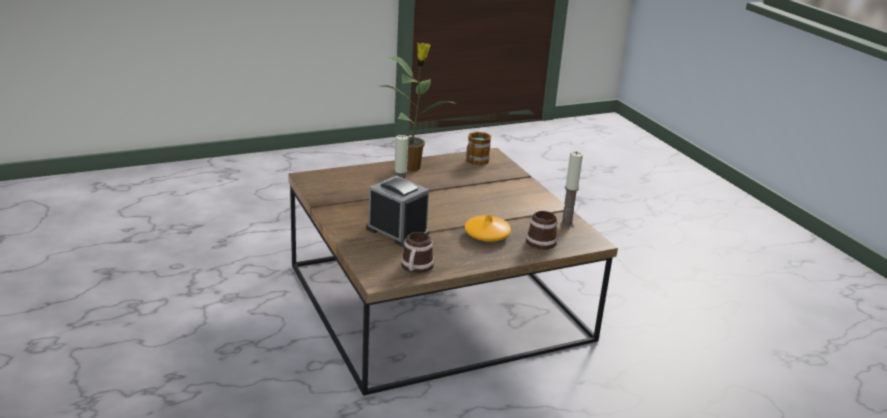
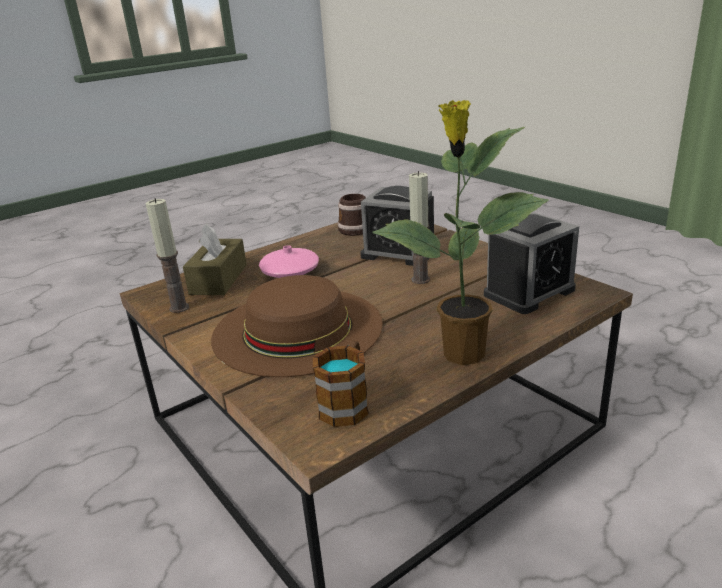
camera: 170 degrees right, 0 degrees up
(343, 185) = (529, 292): none -> alarm clock
(487, 235) = (290, 271): orange vase -> pink vase
(490, 195) = (297, 329): none -> brown hat
(542, 241) = (219, 279): mug -> brown tissue box

